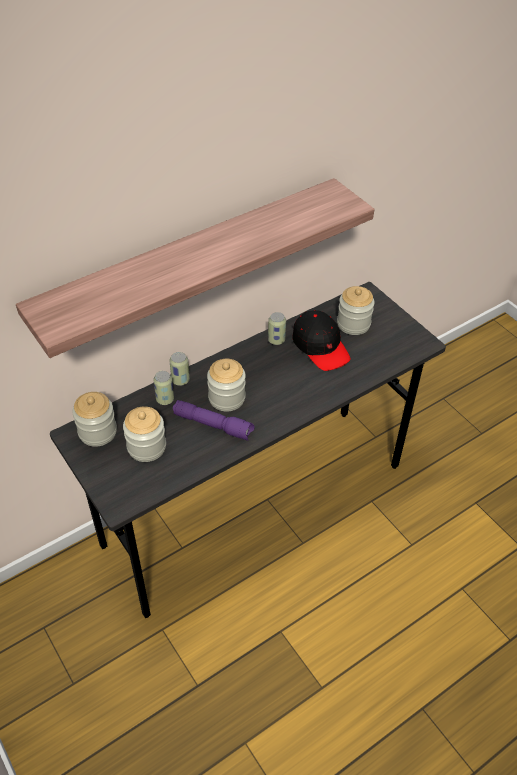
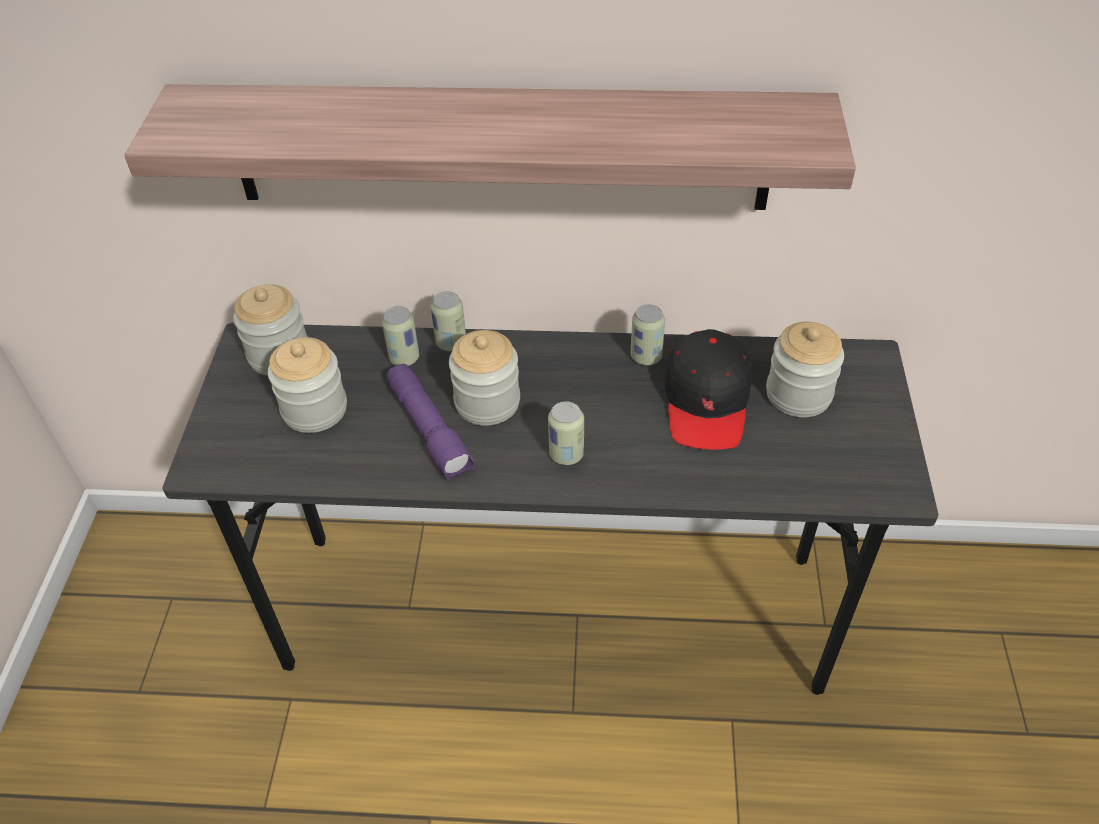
camera: 40 degrees right, 0 degrees up
(285, 401) = (566, 454): none -> can

